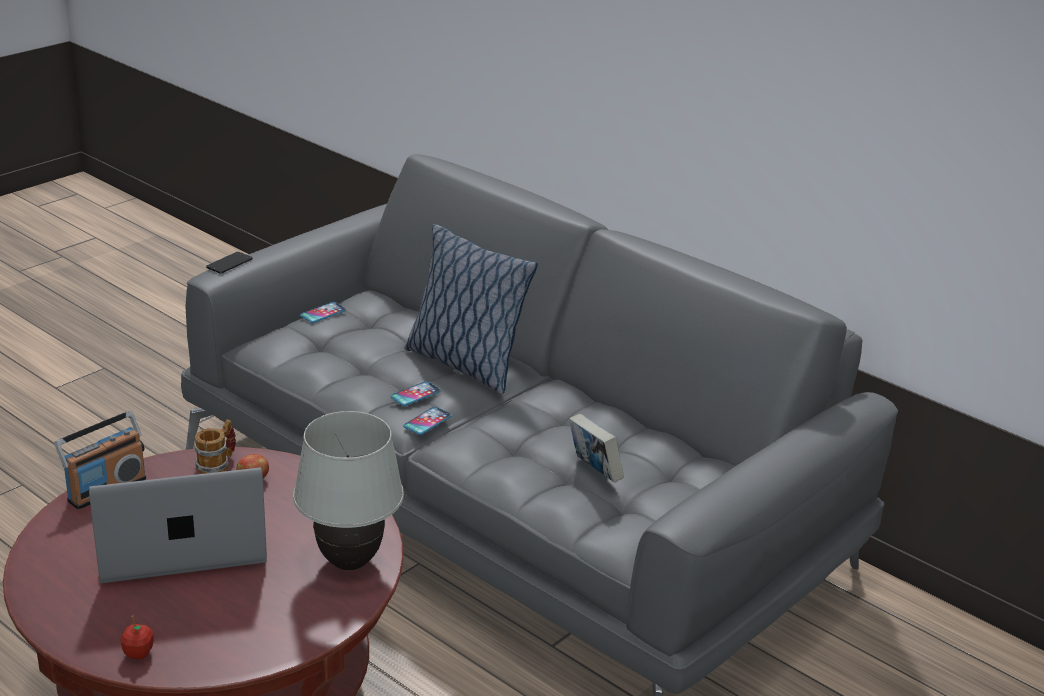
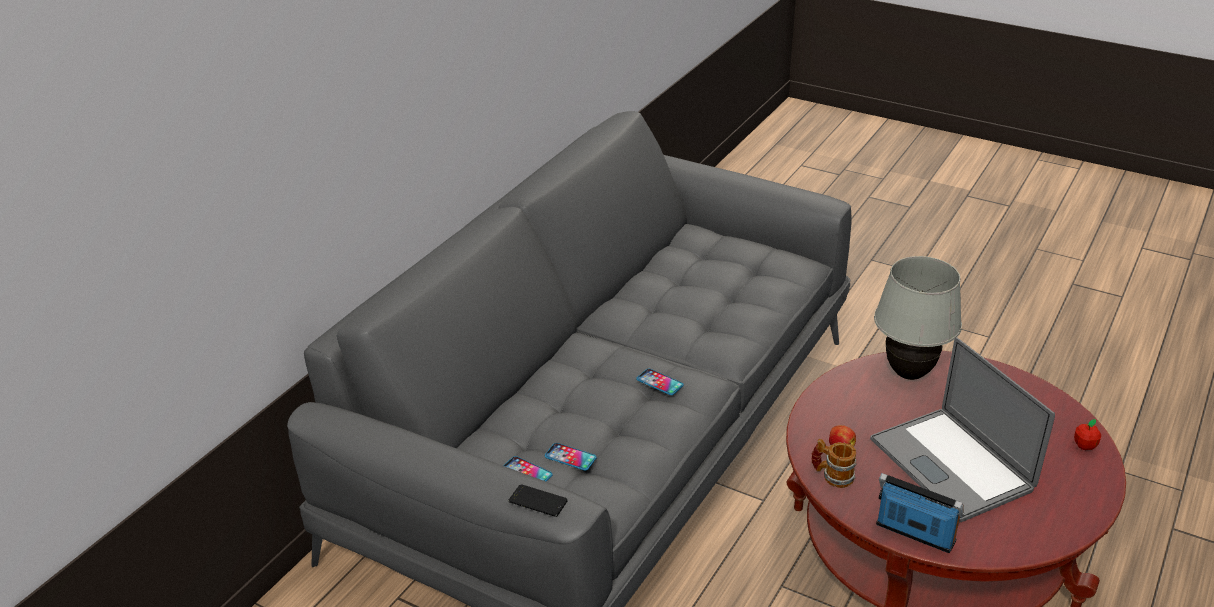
camera: 100 degrees left, 5 degrees up
(427, 421) = (698, 370): phone -> phone (570, 457)
(464, 364) = (587, 368): pillow -> none
(594, 472) = (726, 281): book -> none

